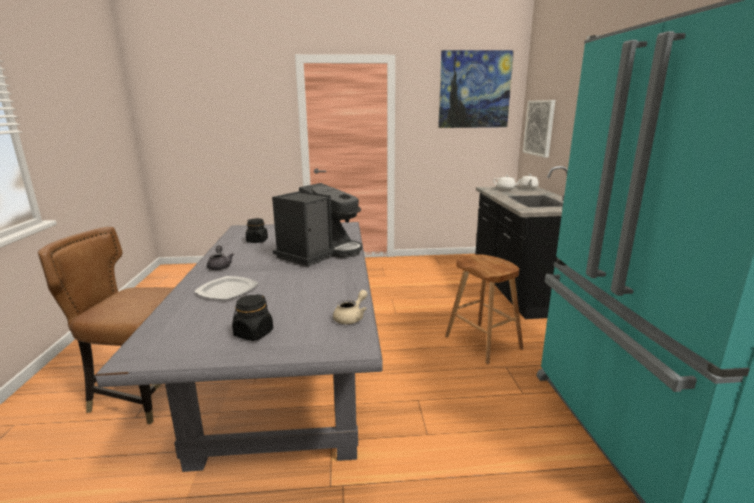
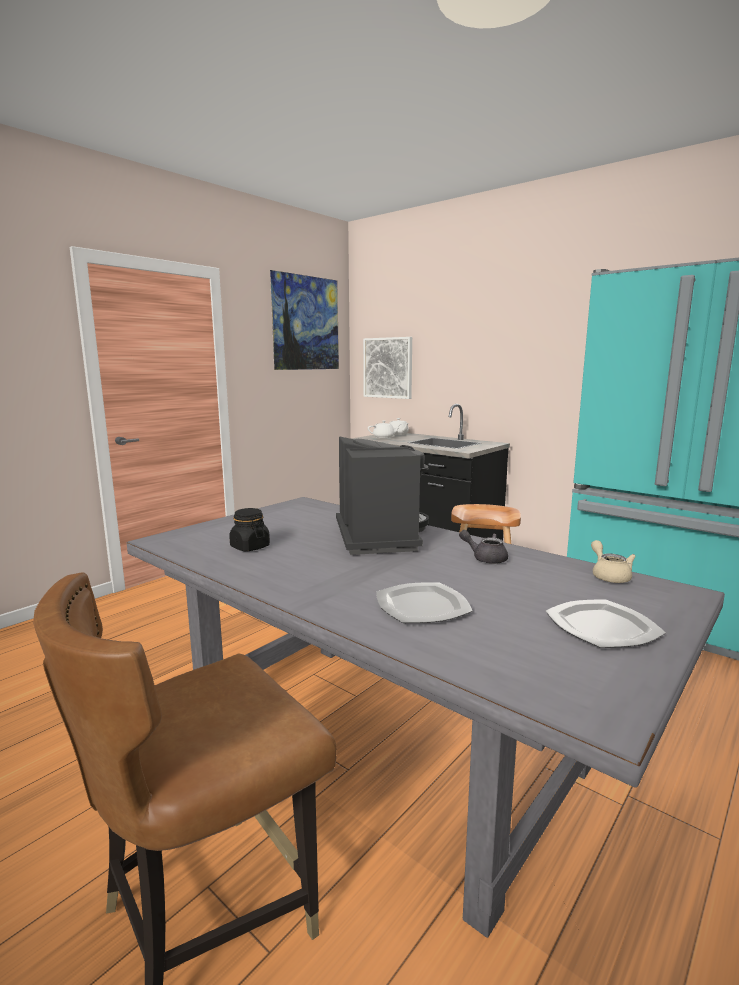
camera: 45 degrees left, 5 degrees down
(220, 266) = (309, 588): grey teapot -> grey teapot (485, 558)
(253, 333) = (601, 627): black jar -> plate

